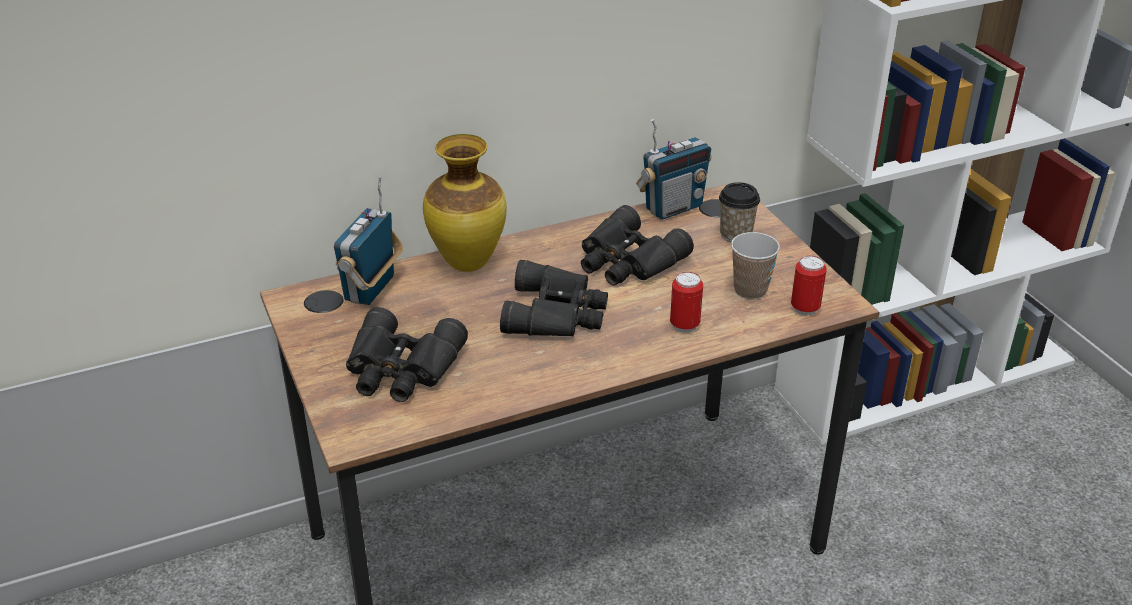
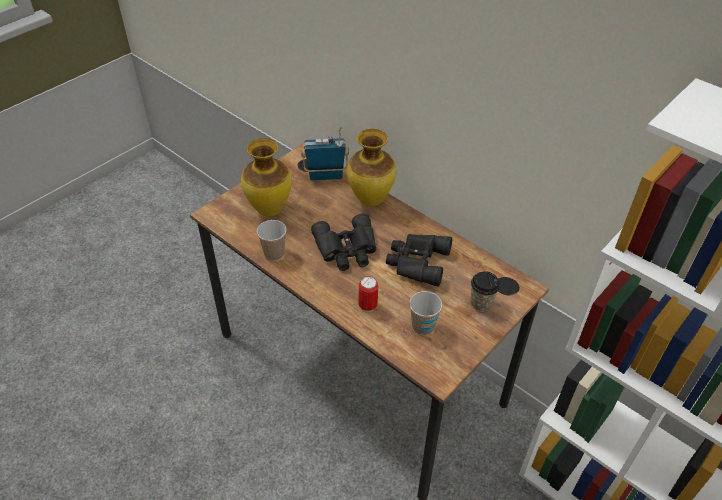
camera: 65 degrees right, 10 degrees up
(401, 369) = (269, 210): black binoculars -> vase
(512, 387) = (274, 253): none -> cup
(673, 208) = (489, 265): radio -> none
(805, 308) = (420, 359): can -> none

